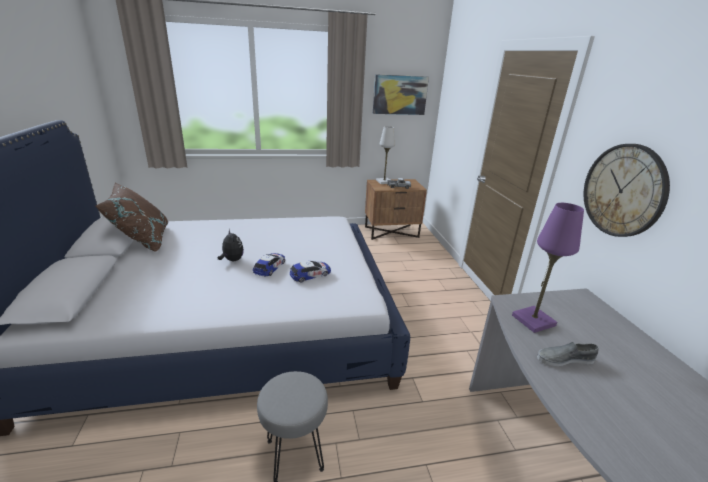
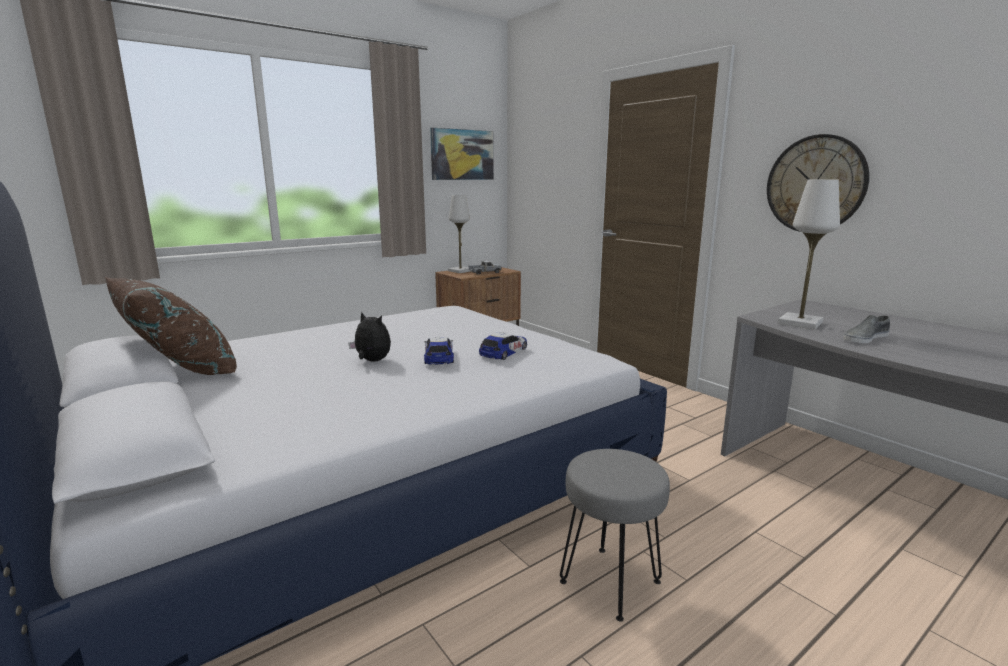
camera: 25 degrees left, 10 degrees down
(533, 320) = (800, 323): purple table lamp -> white table lamp

